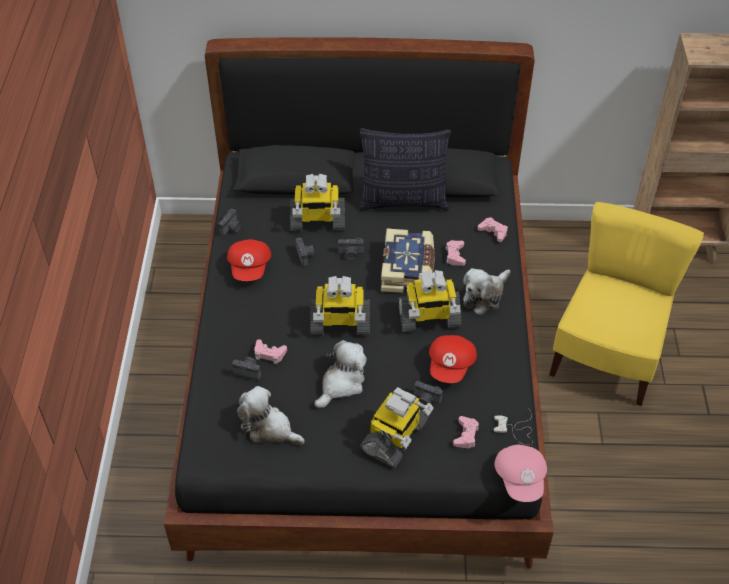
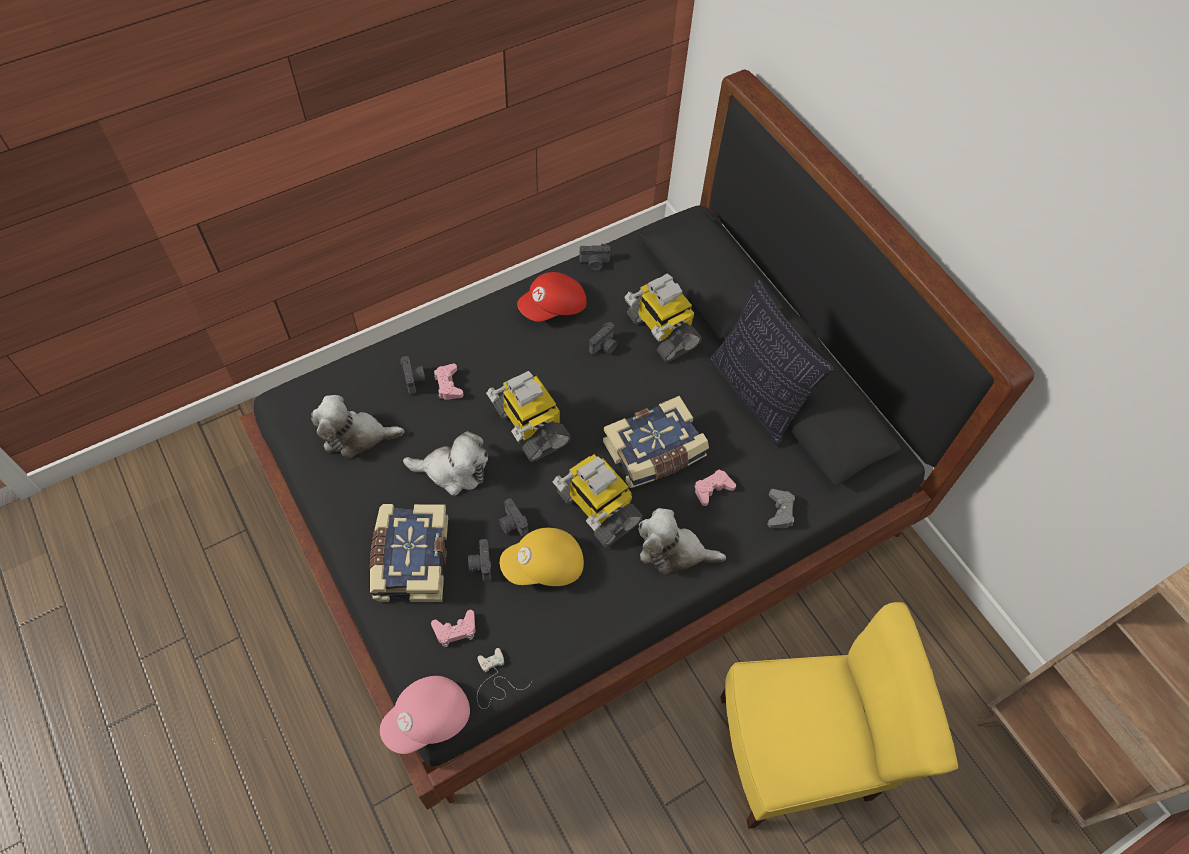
camera: 55 degrees right, 10 degrees up
(269, 428) = (356, 436): plush toy -> plush toy turned 90 degrees counterclockwise
(350, 254) = (637, 386): camera -> camera (512, 524)
(395, 438) = (410, 559): toy robot -> book
(451, 366) = (544, 566): red cap -> yellow cap
(493, 232) = (780, 511): pink game controller -> grey game controller

